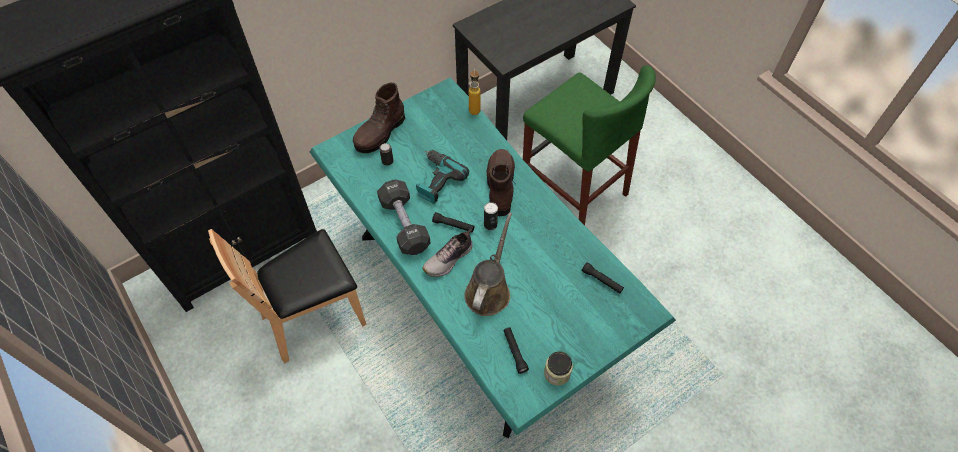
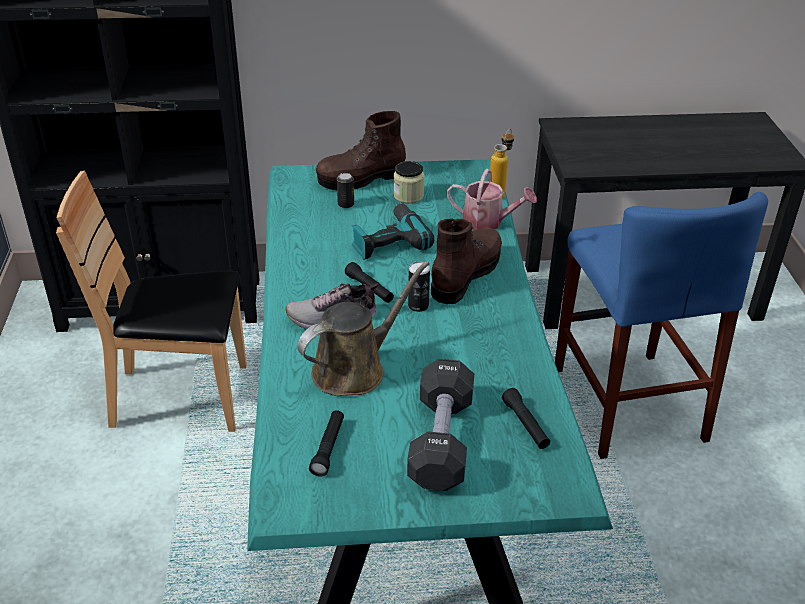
camera: 30 degrees right, 20 degrees down
(404, 224) = (310, 266): black dumbbell -> black dumbbell (441, 441)
(484, 136) = (488, 222): none -> watering can
(557, 373) = (366, 499): jar -> jar (408, 196)
(573, 189) = (627, 403): green stool -> blue stool

